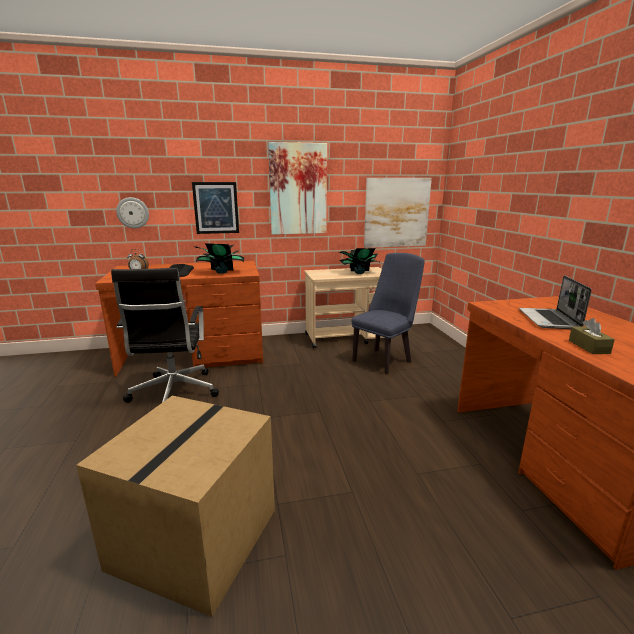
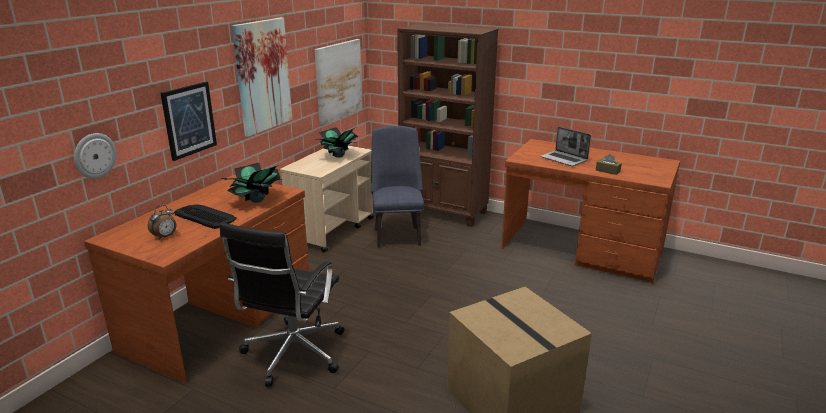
camera: 50 degrees left, 5 degrees up
(173, 394) = (292, 354): black office chair -> black office chair turned 75 degrees clockwise
(458, 360) = (444, 212): none -> brown bookcase

